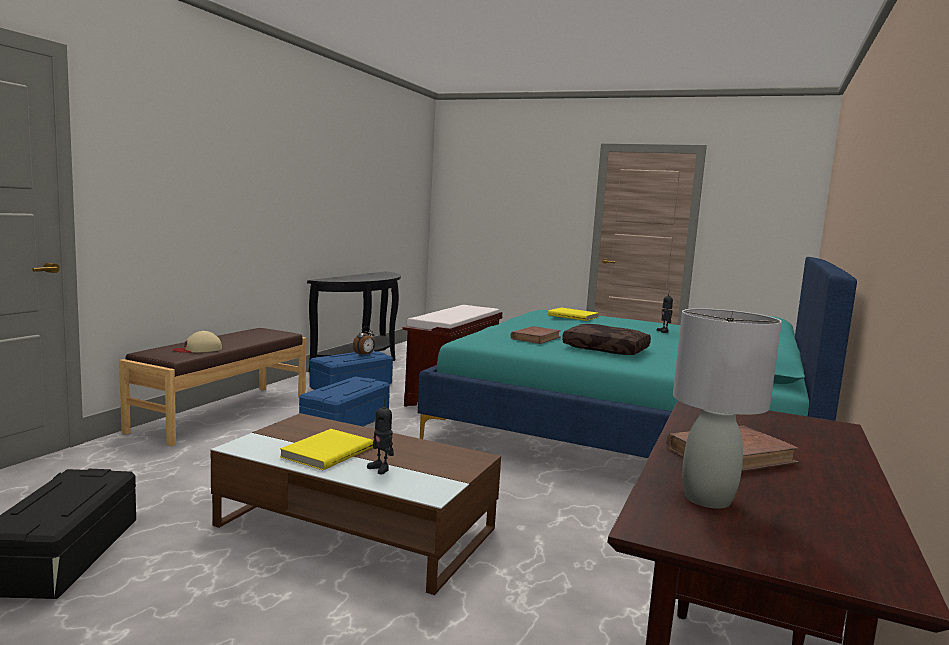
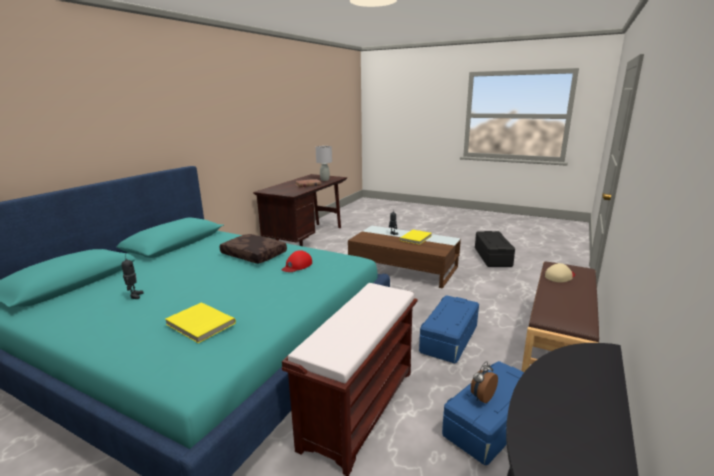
camera: 175 degrees left, 10 degrees up
(535, 338) = (297, 266): brown book -> red cap

